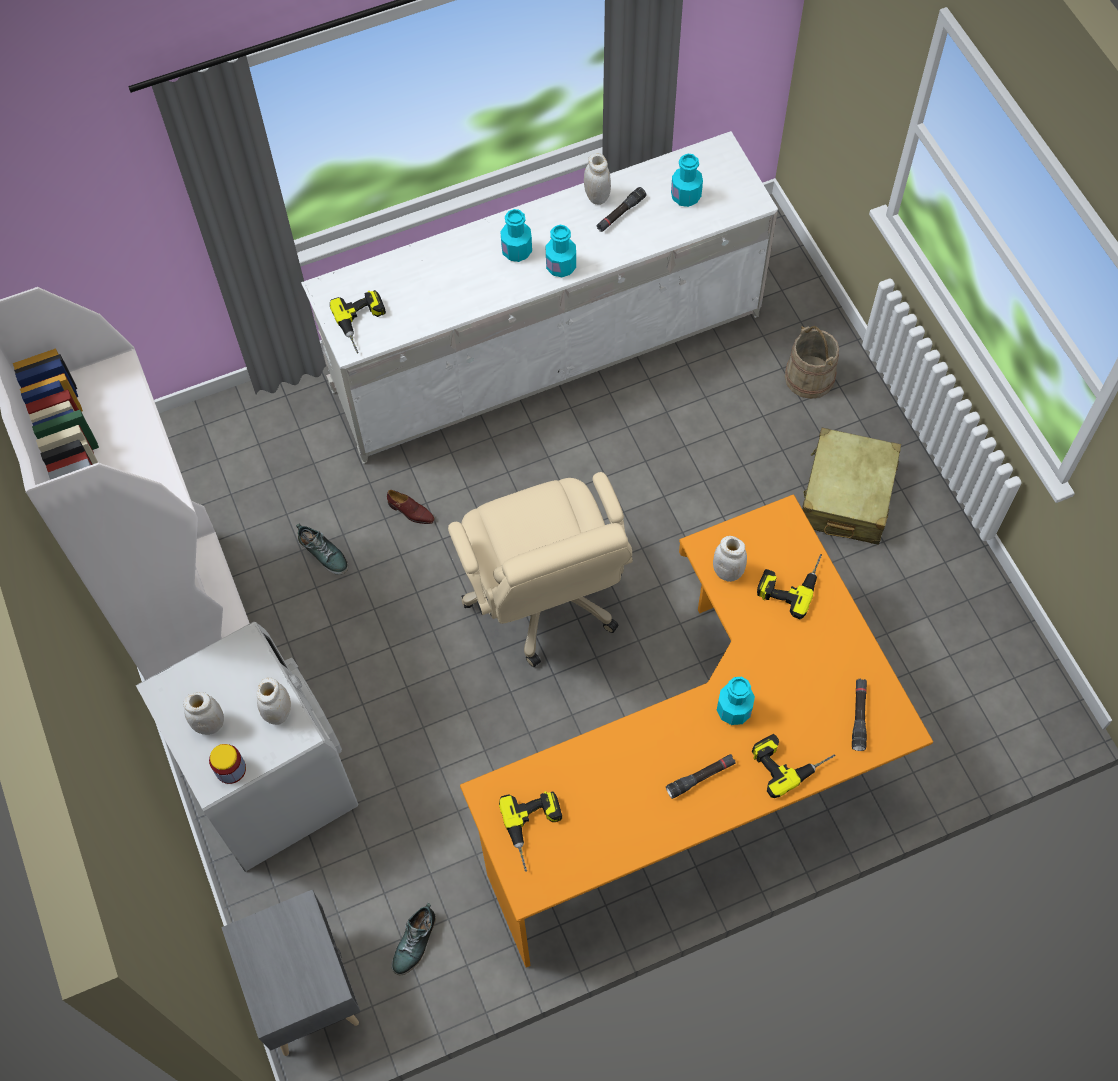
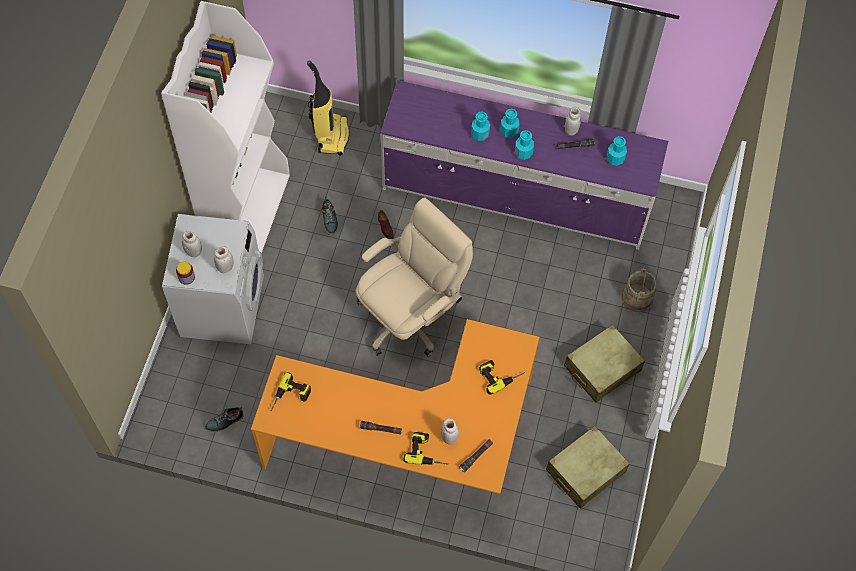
camera: 35 degrees right, 0 degrees up
(229, 439) = (331, 135): none -> vacuum cleaner
(306, 987) = (164, 405): grey nightstand -> none
(363, 324) = (407, 119): power drill -> none
(545, 352) = (515, 194): white cabinet -> purple cabinet
(545, 602) = (411, 314): beige office chair -> beige office chair turned 150 degrees counterclockwise
(727, 571) = (475, 349): white jar -> white jar (449, 437)
(734, 710) = (422, 411): turquoise bottle -> turquoise bottle (480, 134)
(942, 642) = (585, 471): none -> beige suitcase

